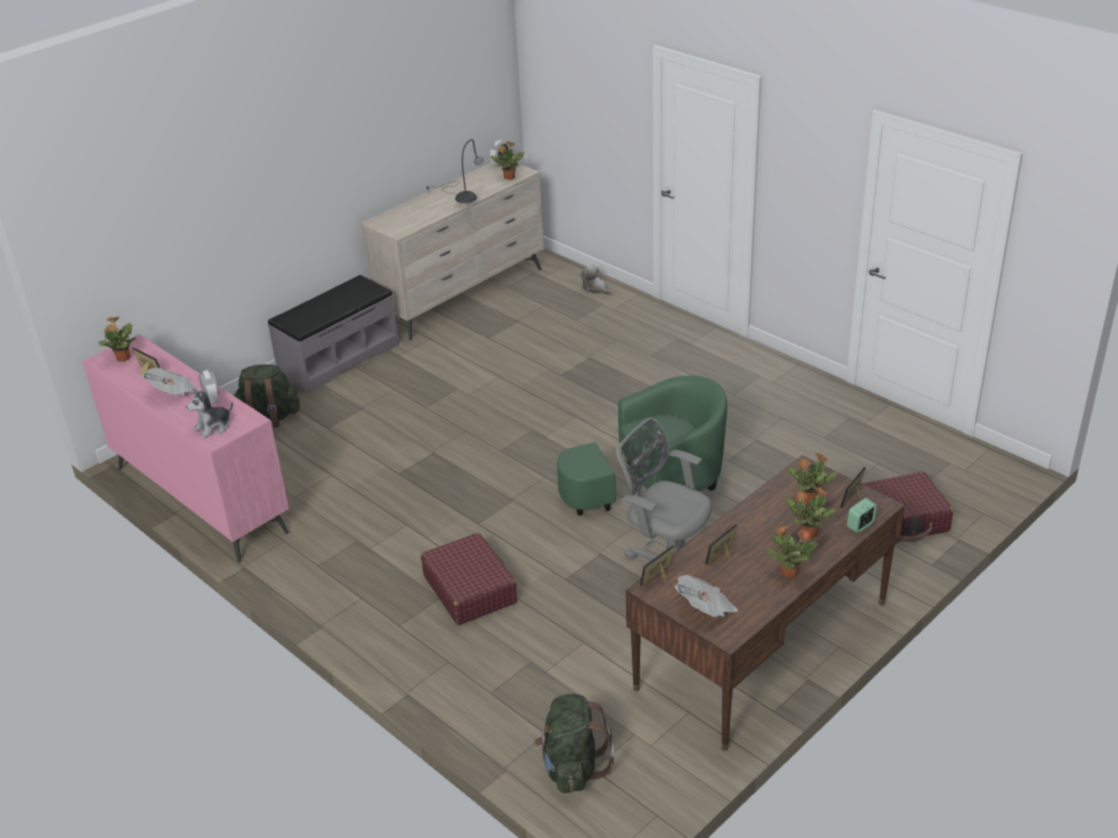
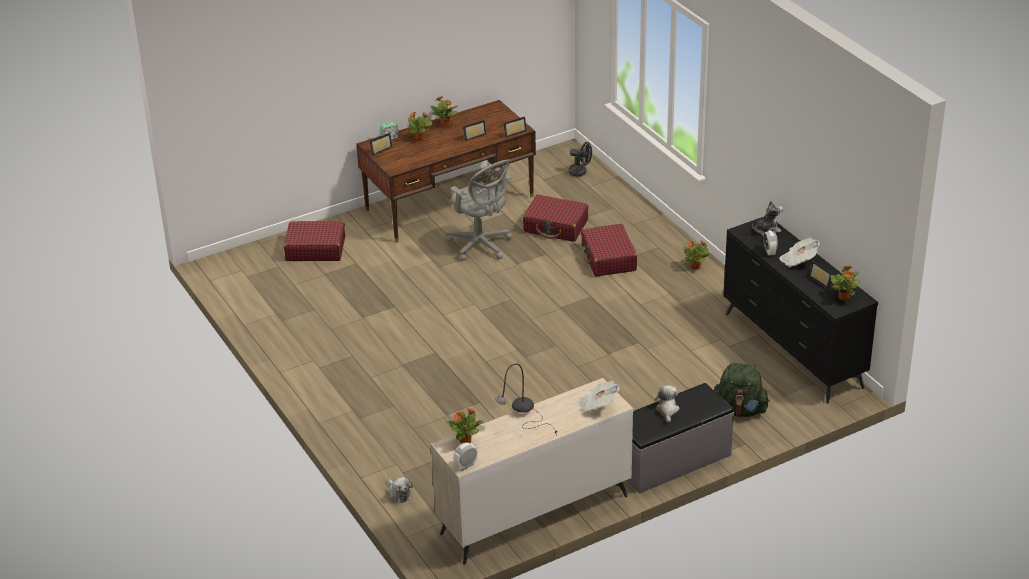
camera: 165 degrees left, 0 degrees up
(201, 498) = (793, 351): pink dresser -> black dresser
(337, 305) = (667, 410): none -> plush toy
(570, 633) = (556, 226): none -> red suitcase
(572, 767) = (580, 172): green backpack -> black fan
(652, 484) = (457, 300): green armchair -> none
(706, 609) = (499, 117): newspaper -> newspaper (597, 405)
(809, 499) = (405, 154): potted plant -> potted plant (696, 267)

